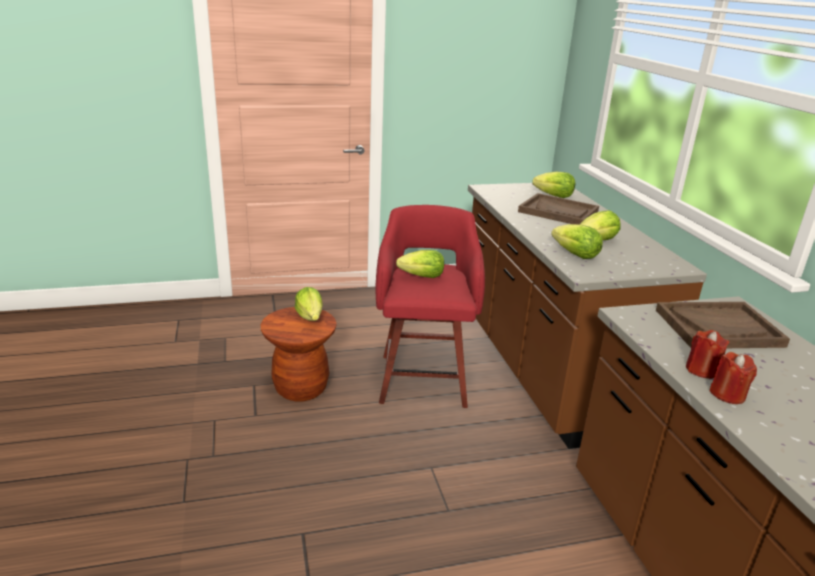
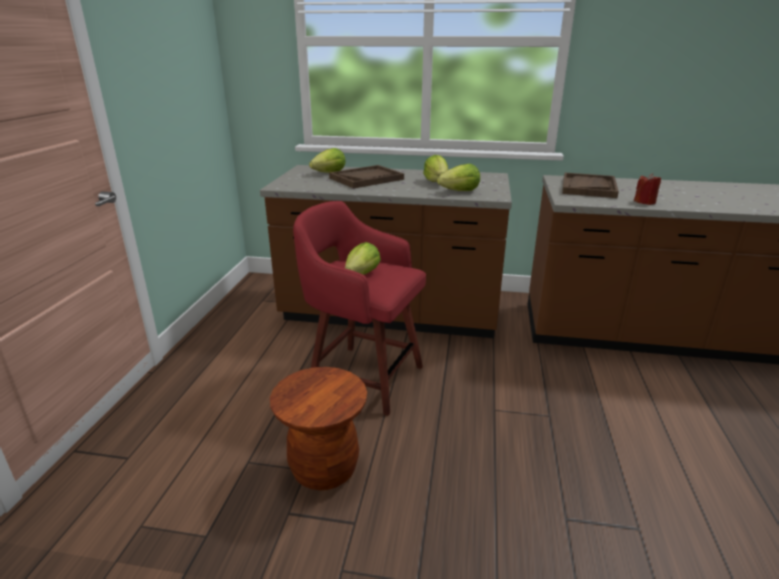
camera: 65 degrees left, 0 degrees up
(310, 317) = (310, 382): lettuce -> none
(727, 394) = (673, 204): red candle -> none

